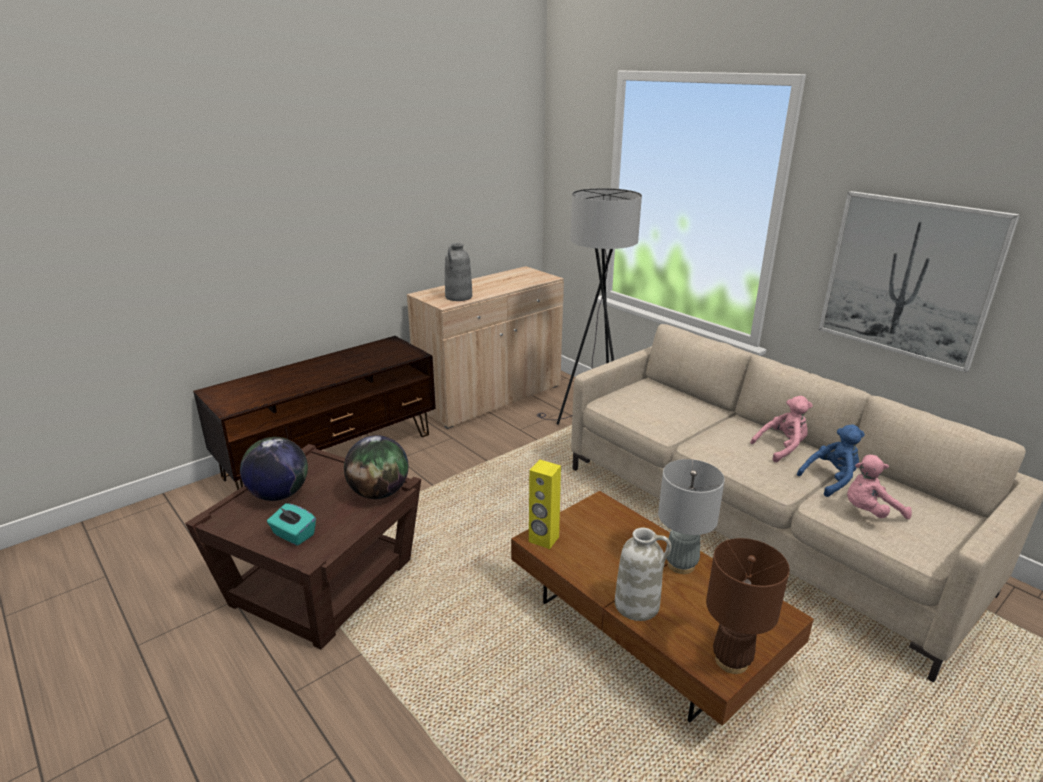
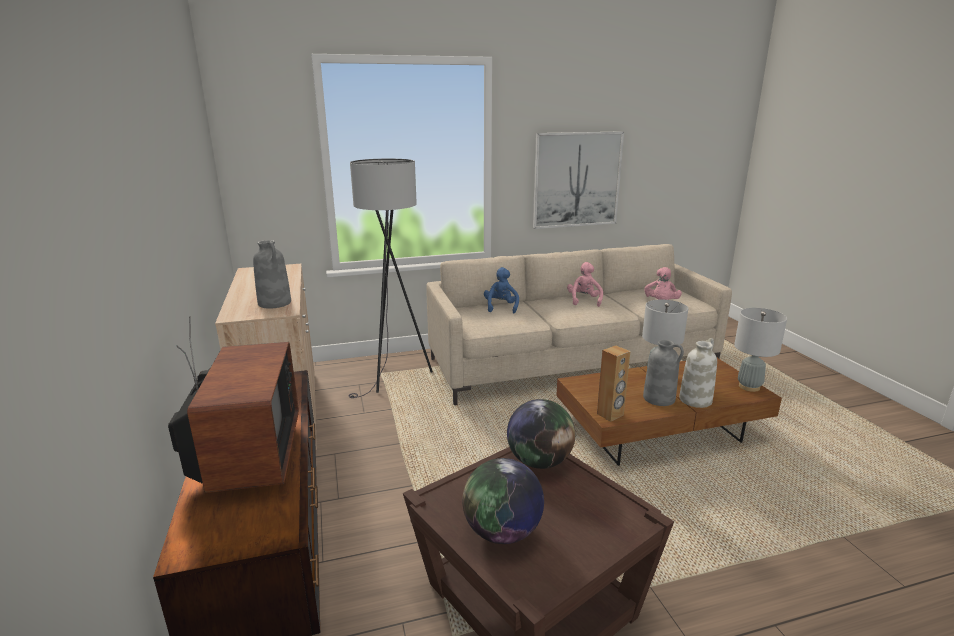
camera: 65 degrees left, 5 degrees down
(293, 535) = (593, 528): turquoise tissue box -> none
(303, 375) = (247, 457): none -> television
(543, 539) = (610, 414): yellow speaker -> brown speaker
(613, 572) = (659, 398): none -> grey vase
(731, 660) = (749, 386): brown table lamp -> grey table lamp
(831, 480) = (623, 301): blue plush toy -> blue plush toy (501, 307)

